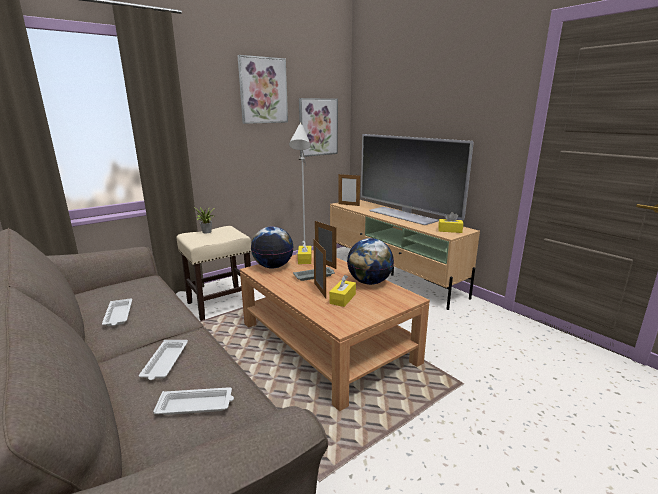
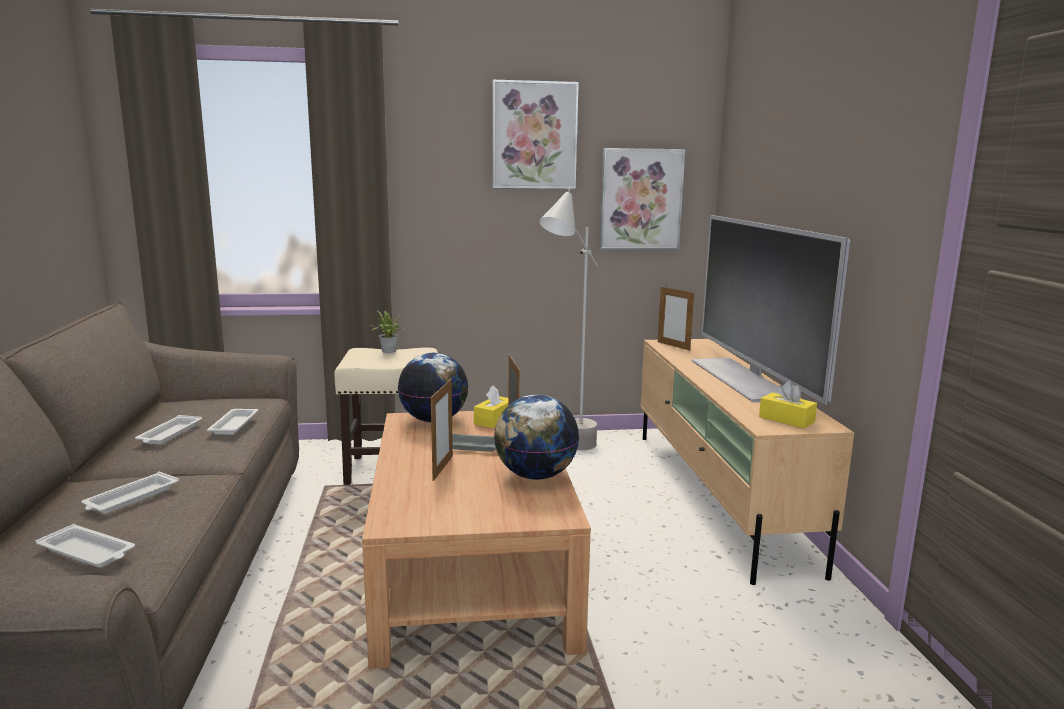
camera: 30 degrees right, 5 degrees down
(157, 298) = (234, 424): none -> white tray
(342, 299) = (455, 488): yellow tissue box -> none

